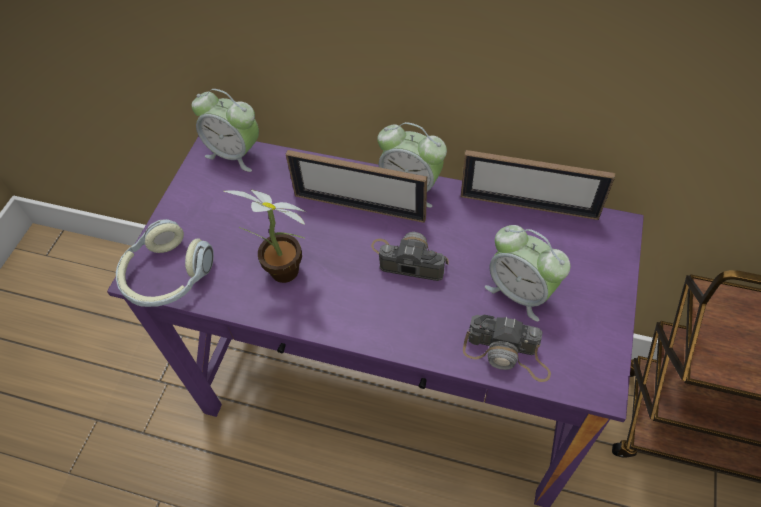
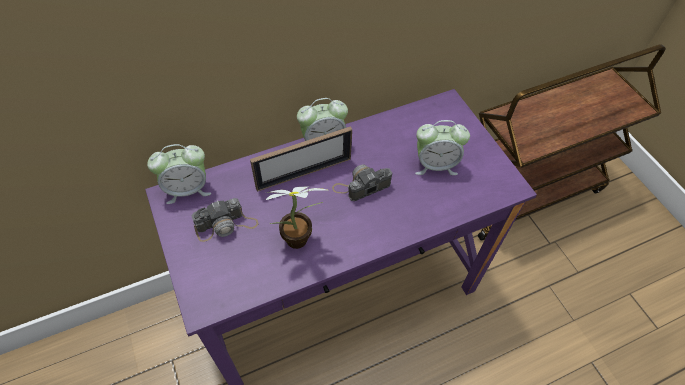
camera: 45 degrees left, 0 degrees up
(167, 276) = (222, 294): headphones -> none
(507, 354) = (459, 201): camera -> camera (226, 225)
(528, 206) = (396, 116): picture frame -> none

